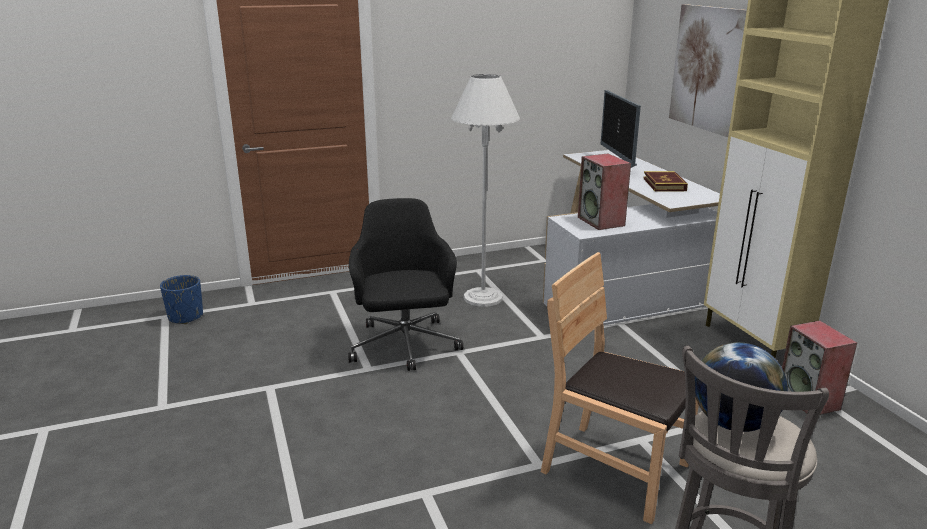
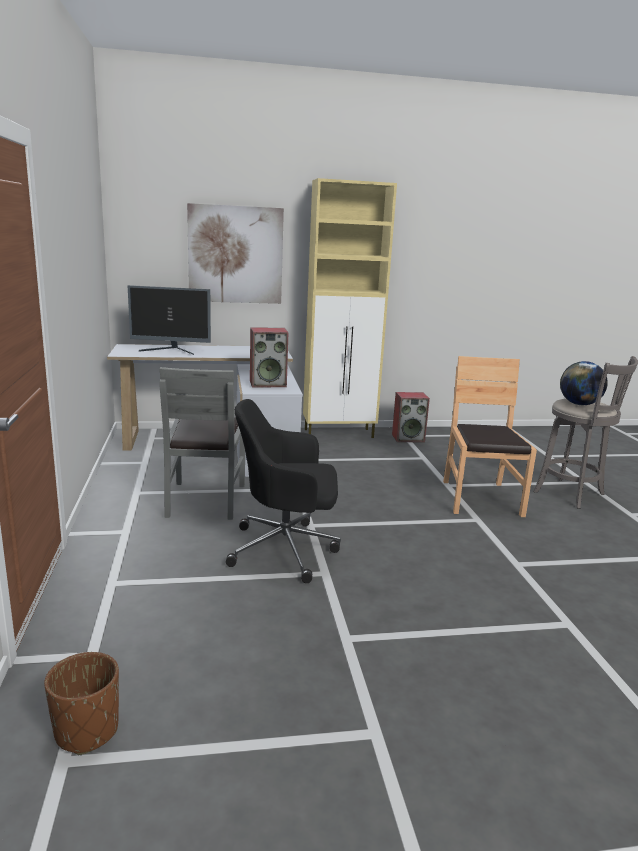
camera: 80 degrees left, 5 degrees down
(185, 317) = (86, 731): blue planter -> brown planter
(483, 297) = (205, 499): white floor lamp -> grey chair
(615, 469) = (480, 498): brown chair -> brown chair turned 135 degrees clockwise
(664, 184) = (236, 351): book -> none

